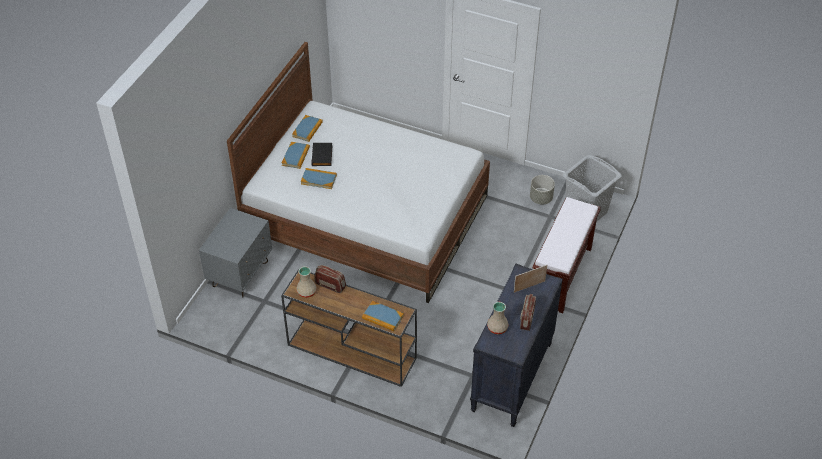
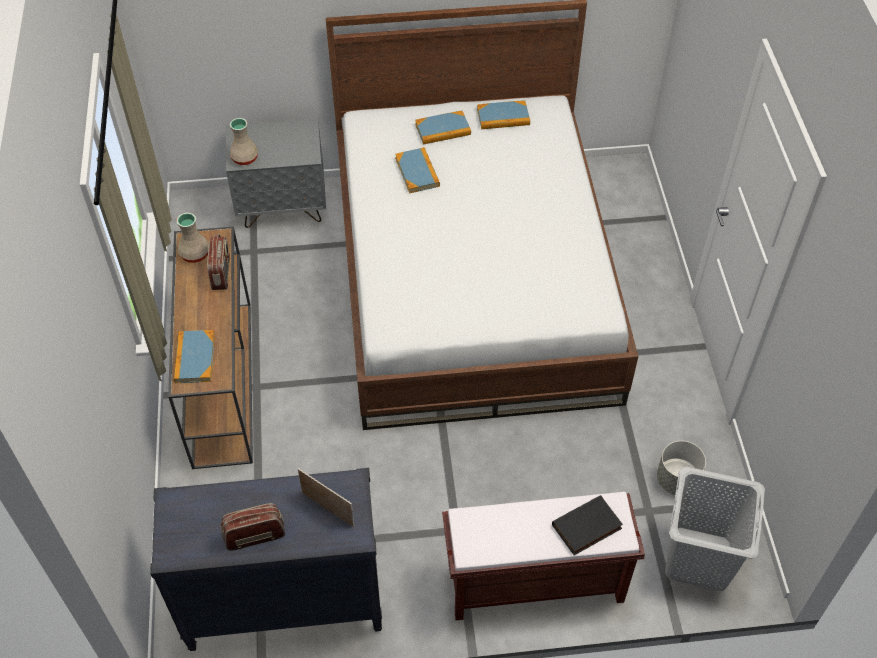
camera: 60 degrees right, 5 degrees up
(323, 156) = (465, 155): black book -> black book (587, 528)
(497, 327) = (213, 501): beige vase -> beige vase (245, 157)

